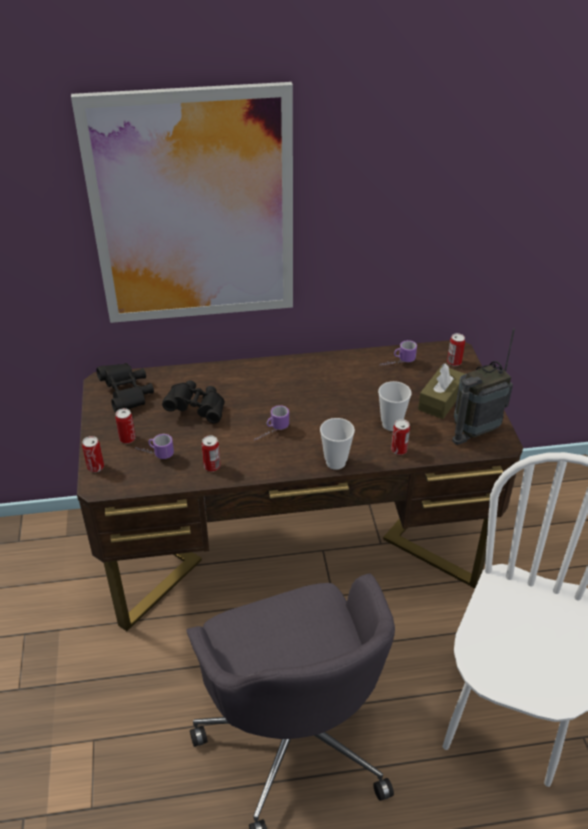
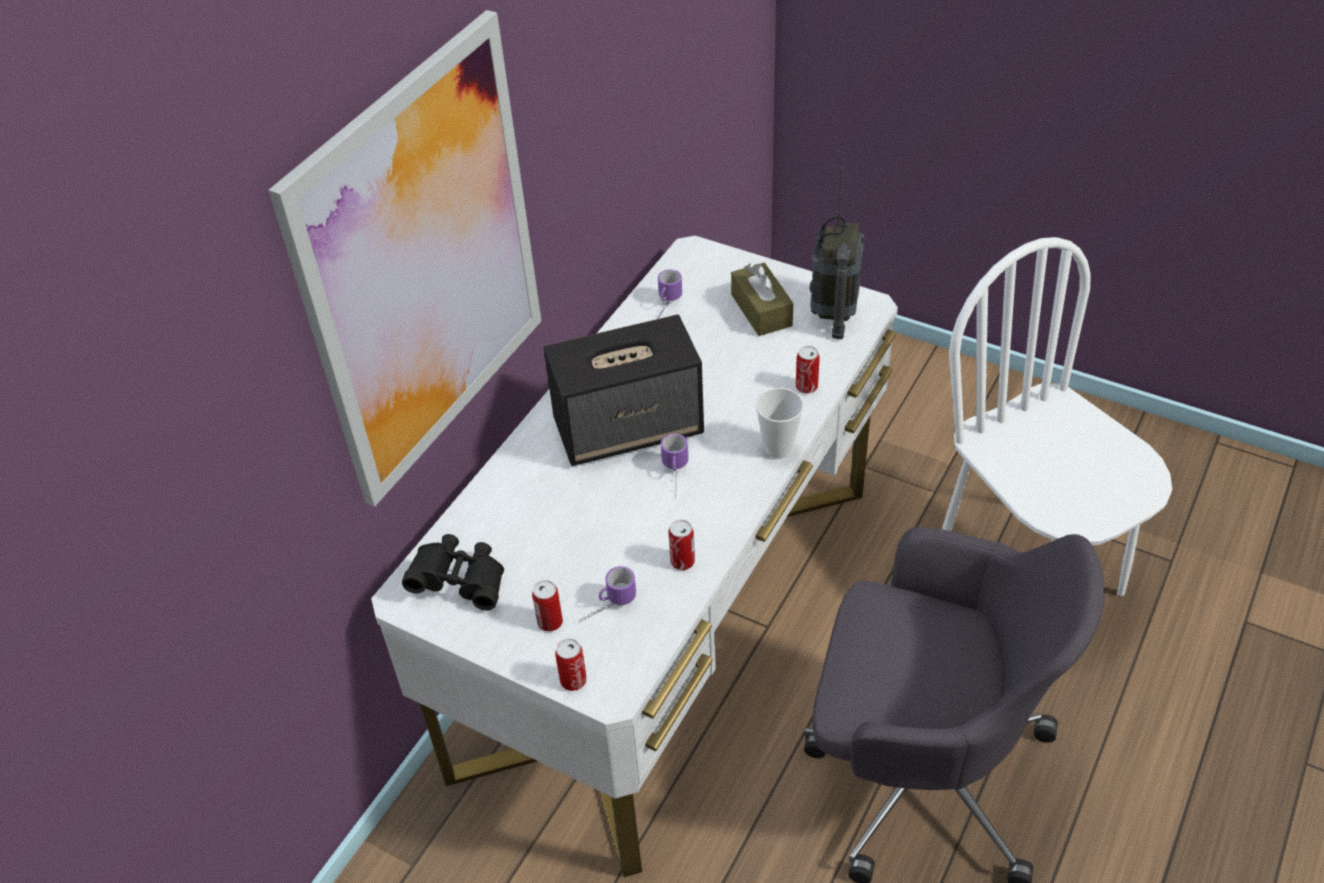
camera: 50 degrees left, 5 degrees up
(197, 409) = (563, 525): black binoculars -> none
(290, 397) = (630, 427): none -> speaker
(293, 550) = (670, 624): brown desk -> white desk
(391, 424) = (761, 370): cup -> none
(454, 362) = (711, 264): can -> none

